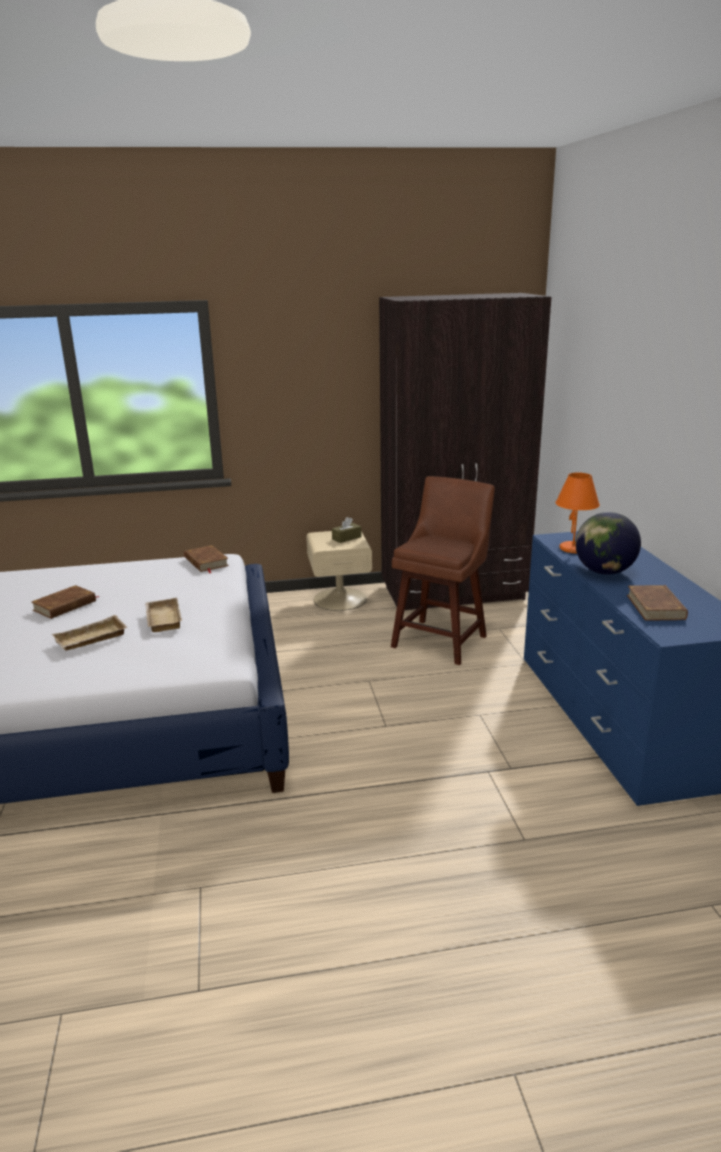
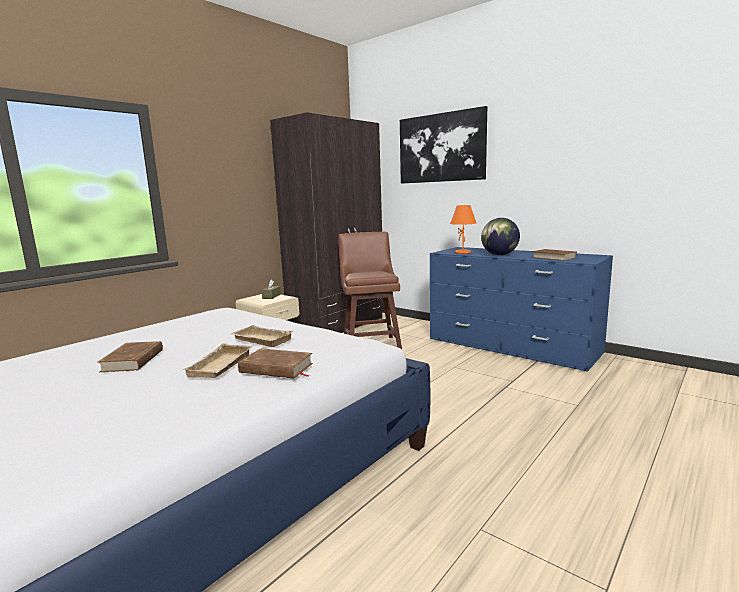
camera: 40 degrees left, 10 degrees down
(206, 562) = (215, 313): brown book -> brown book (276, 368)
(622, 356) = (441, 148): none -> picture

